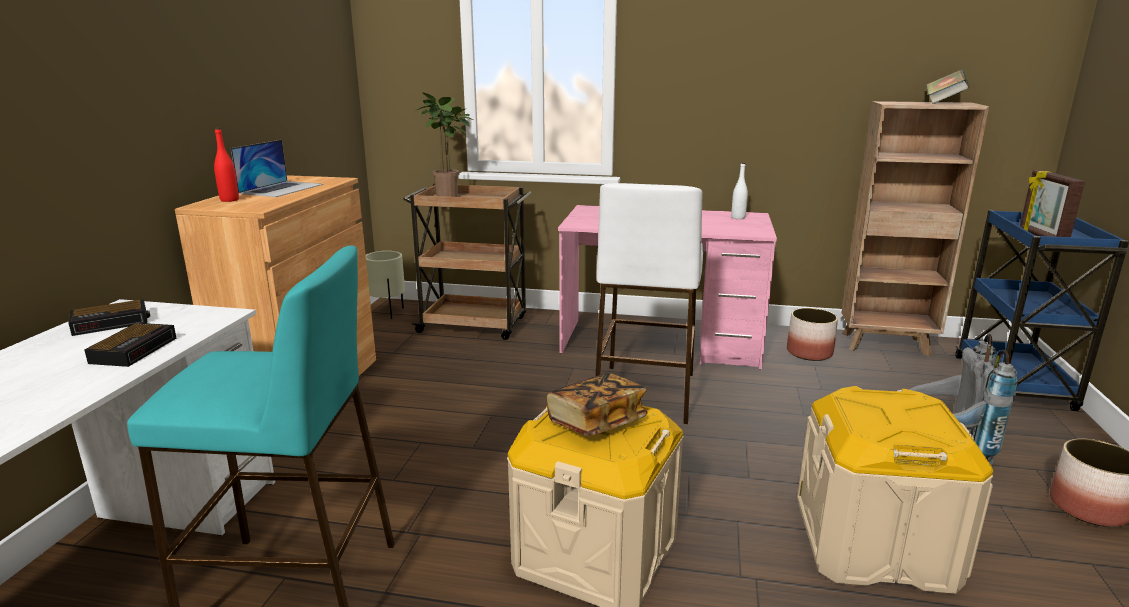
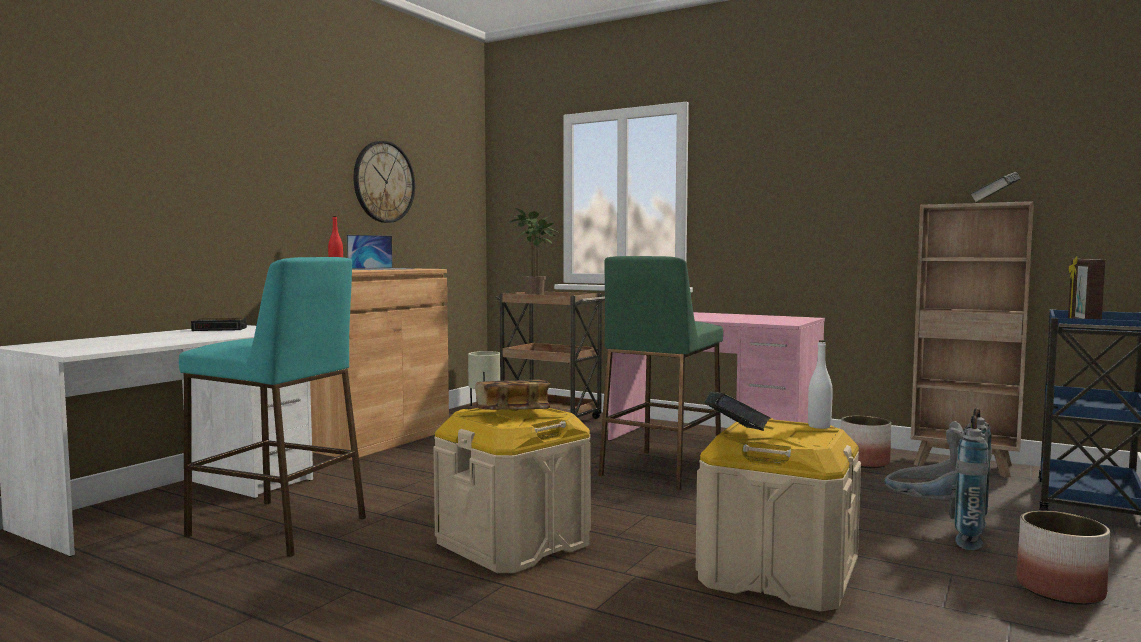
camera: 20 degrees right, 15 degrees down
(135, 349) = (218, 335): alarm clock -> none
(254, 64) = (384, 182): none -> wall clock
(645, 393) = (660, 469): white stool -> green stool
(738, 218) = (786, 318): white bottle -> white bottle (819, 426)
(868, 432) = (735, 435): none -> book

